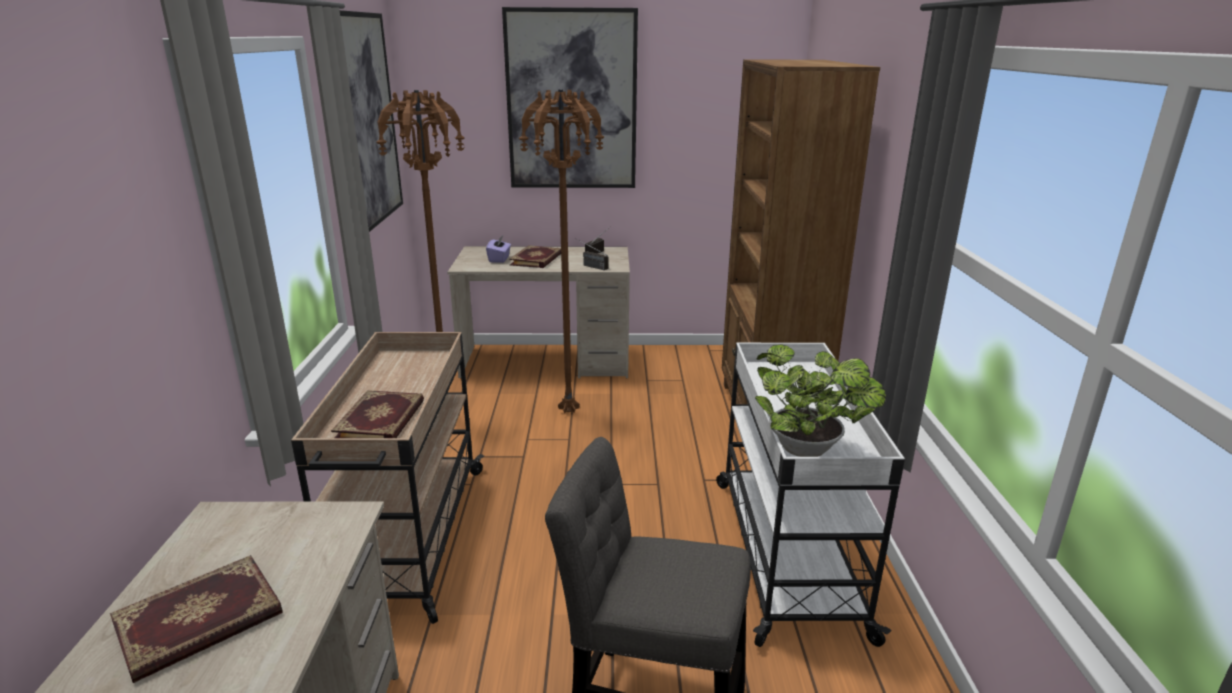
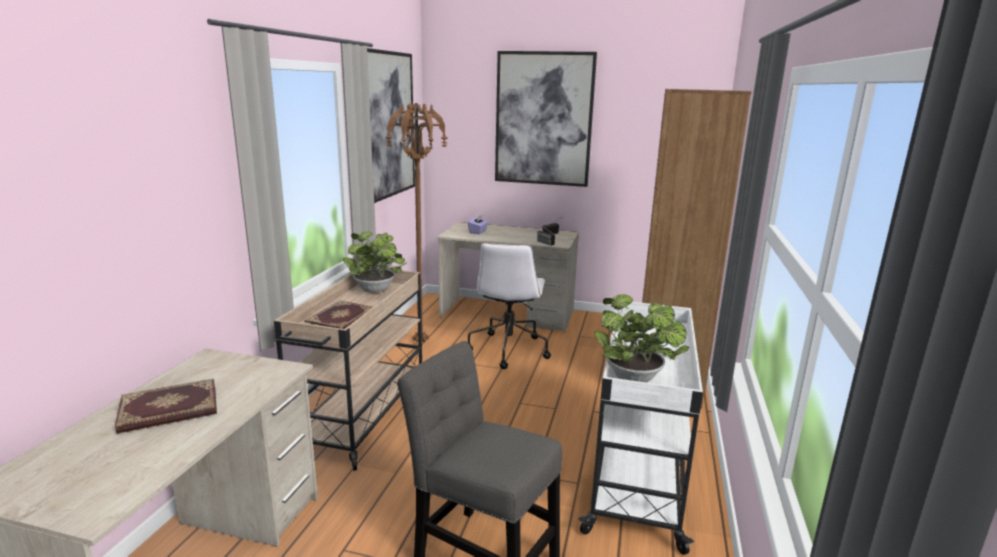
camera: 15 degrees right, 5 degrees down
(406, 366) = (376, 291): none -> potted plant
(537, 259) = (505, 234): book -> none
(567, 411) = (508, 349): brown floor lamp -> white office chair

